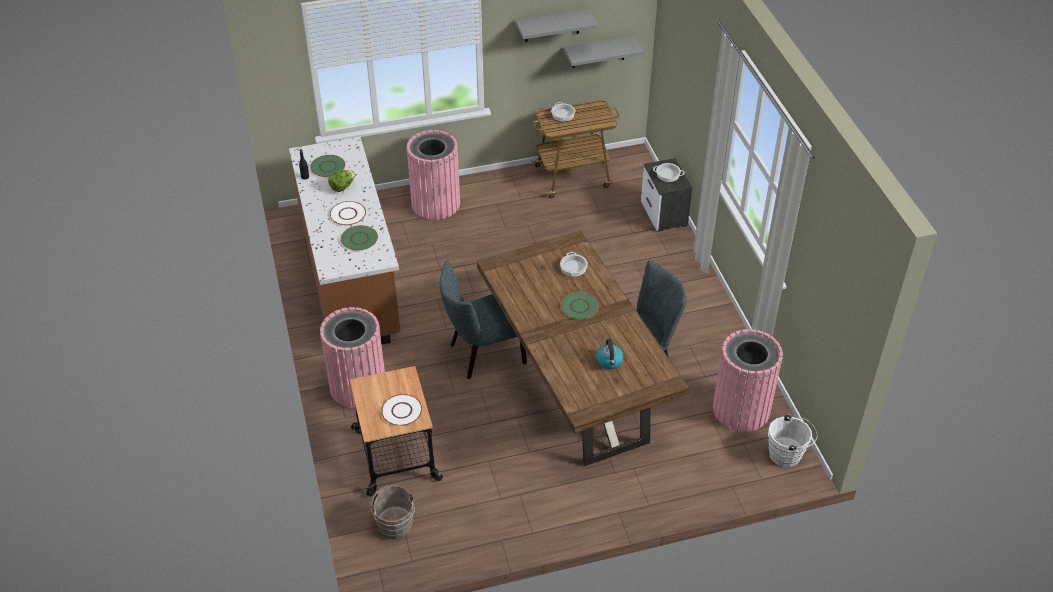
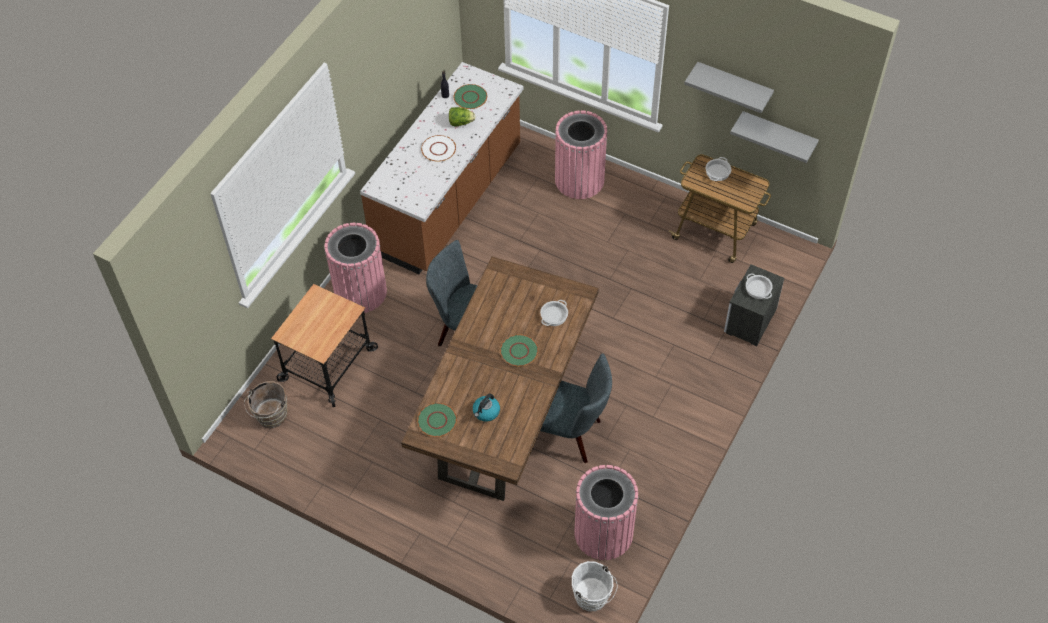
camera: 45 degrees right, 10 degrees up
(359, 239) = (422, 176): green plate -> green plate (436, 420)
(401, 411) = (318, 335): white plate -> none

